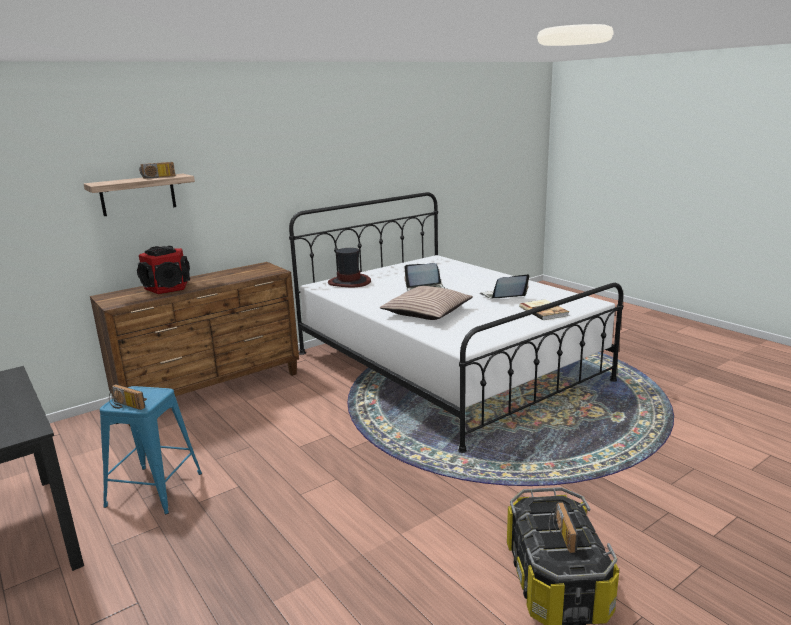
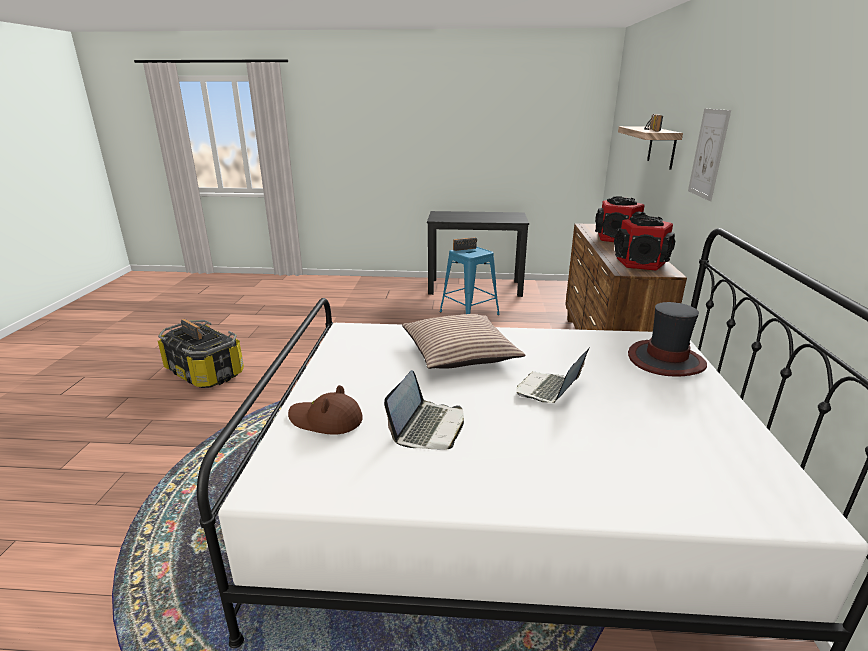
camera: 130 degrees right, 5 degrees up
(239, 178) = (708, 154): none -> picture
(248, 271) = (641, 263): none -> speaker
(544, 311) = (325, 420): book -> brown hat

